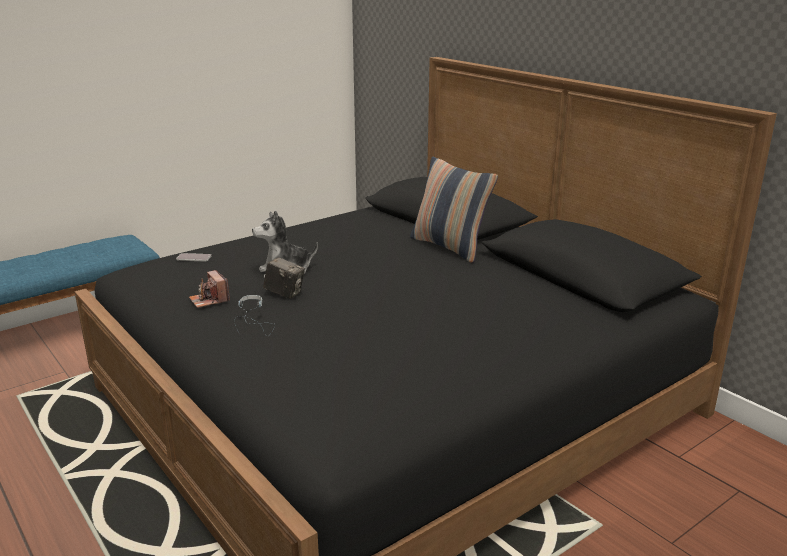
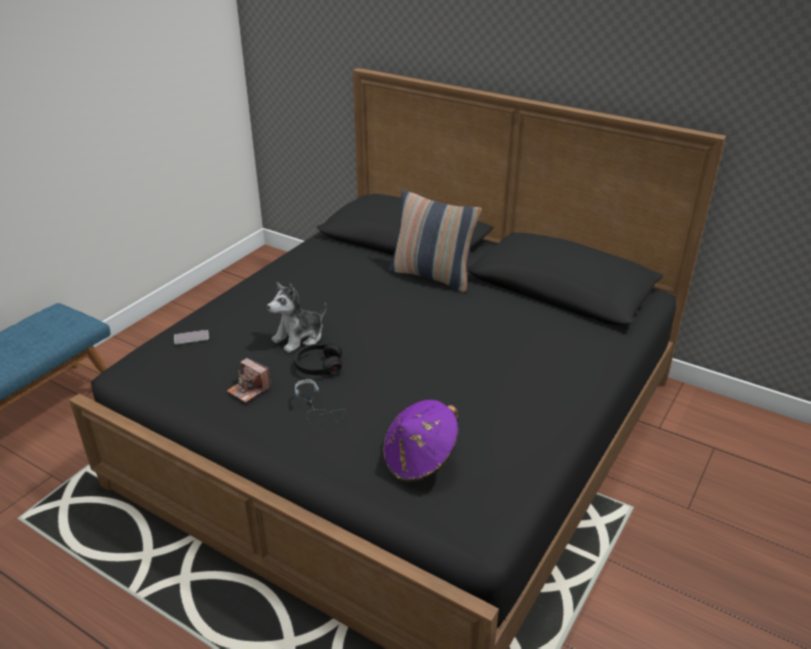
camera: 20 degrees left, 10 degrees up
(285, 293) = (318, 366): camera -> black headphones
(319, 379) = (420, 460): none -> purple hat

